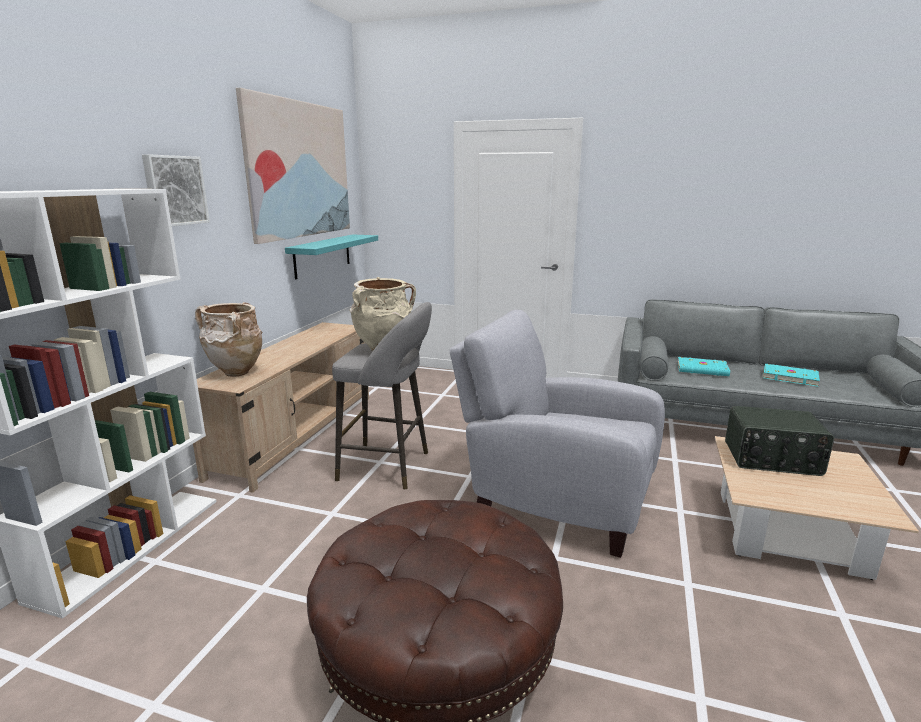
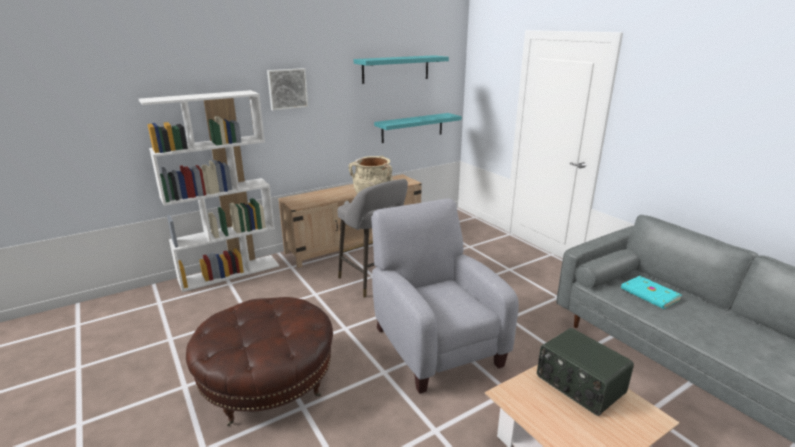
camera: 40 degrees right, 5 degrees up
(235, 372) = (308, 197): beige vase -> none
(299, 170) = (396, 69): picture -> turquoise shelf
(789, 377) = (733, 333): turquoise book -> none

